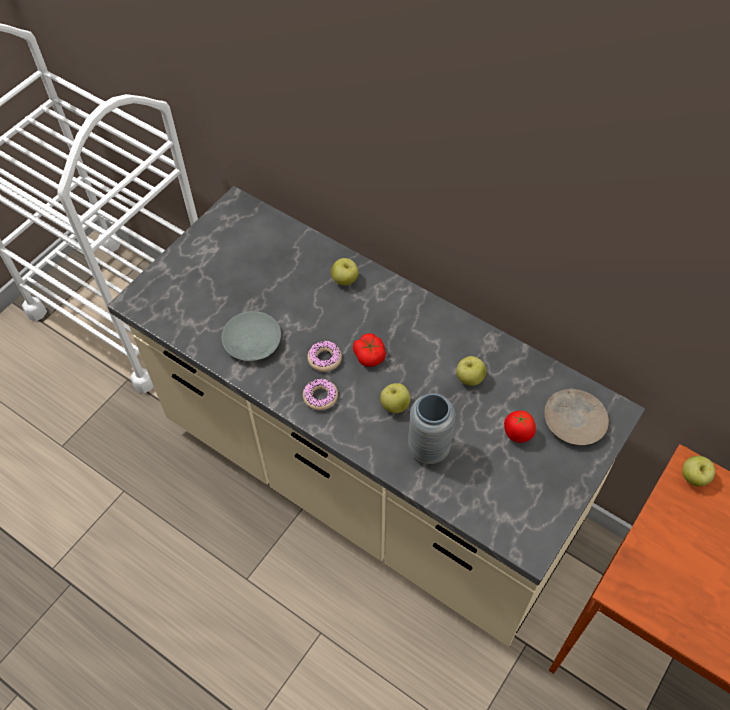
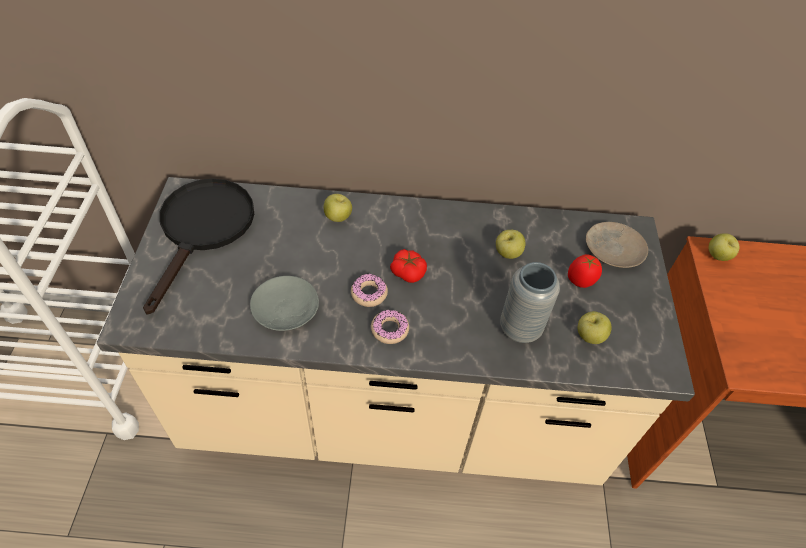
camera: 35 degrees left, 5 degrees down
(231, 245) = (203, 230): none -> black frying pan
(394, 405) = (462, 305): apple -> apple (589, 336)

